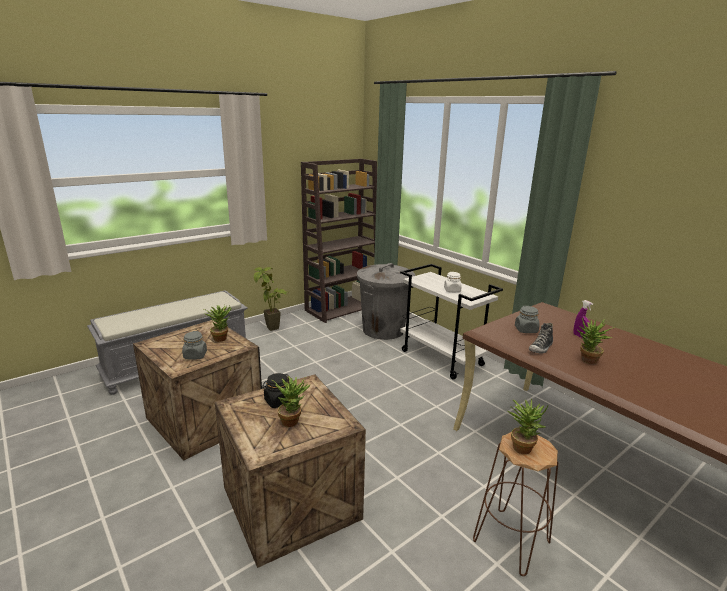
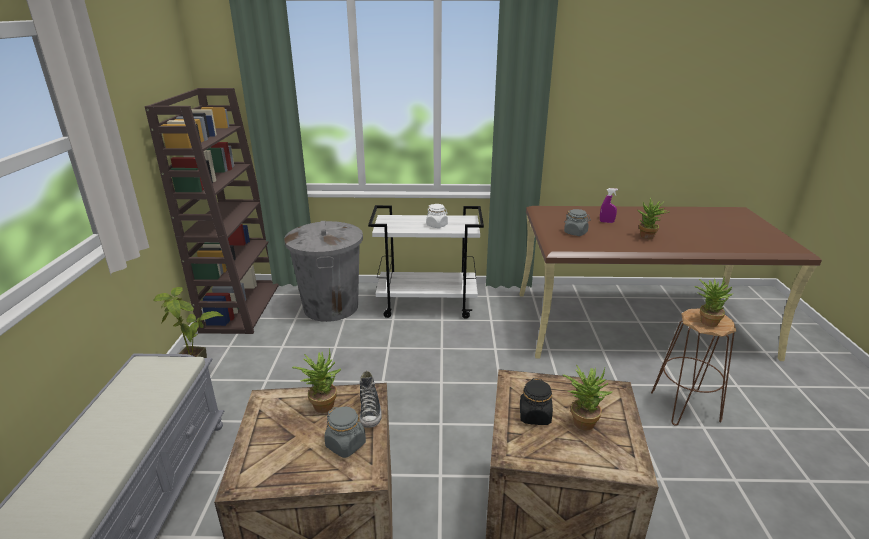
camera: 50 degrees left, 5 degrees up
(540, 348) = (612, 242): shoe -> shoe (370, 411)

